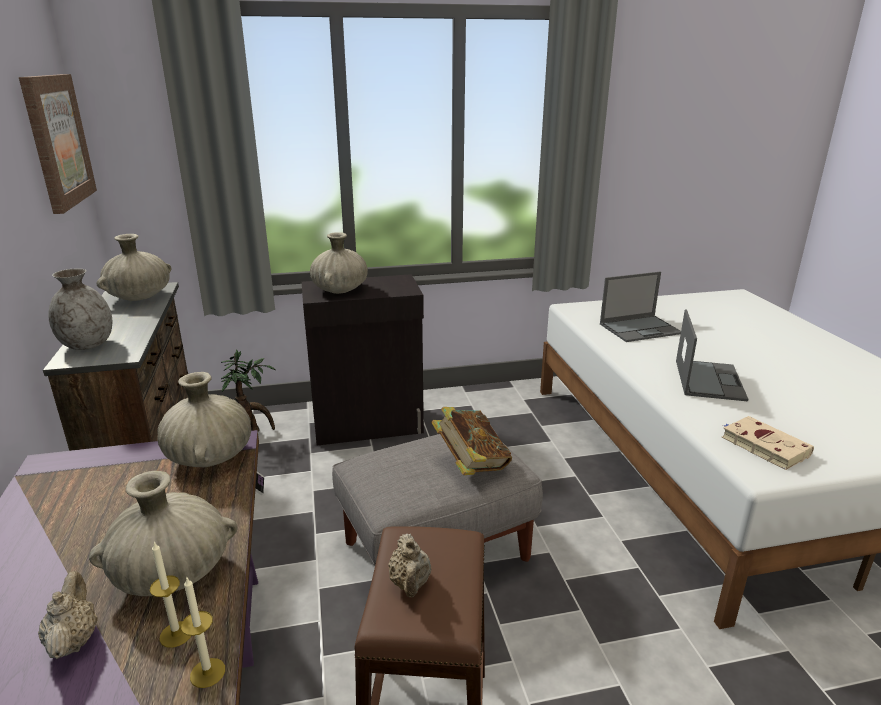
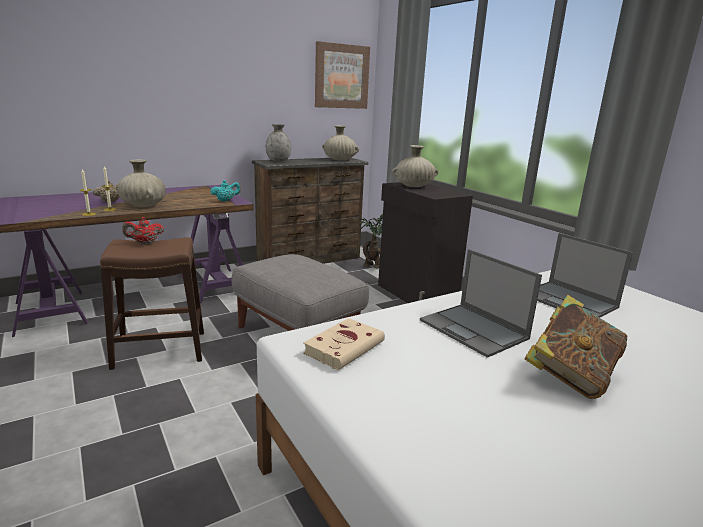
camera: 70 degrees right, 5 degrees down
(209, 457) = (226, 200): beige vase -> turquoise teapot
(410, 584) = (145, 243): beige teapot -> red teapot
(471, 464) = (302, 277): book -> book (570, 376)
(708, 379) = (474, 330): laptop -> laptop turned 60 degrees clockwise

